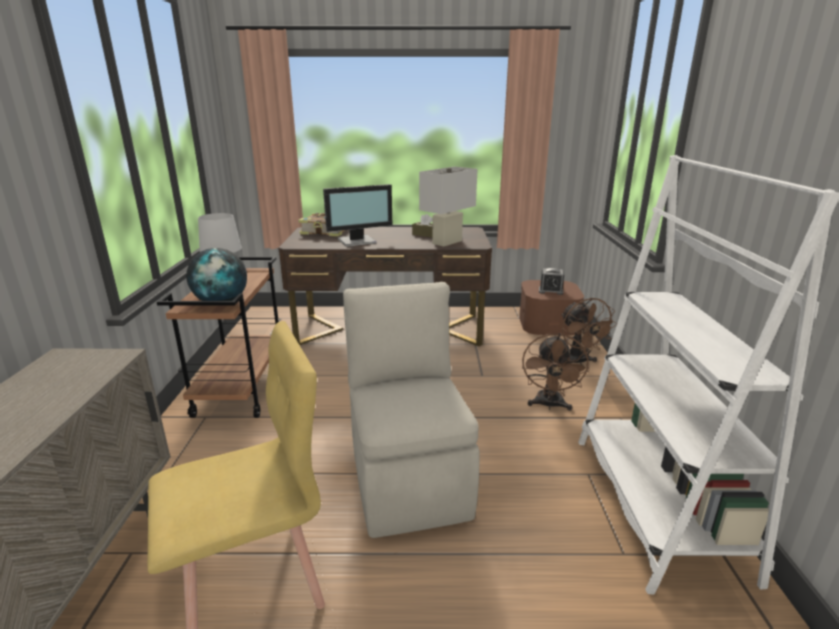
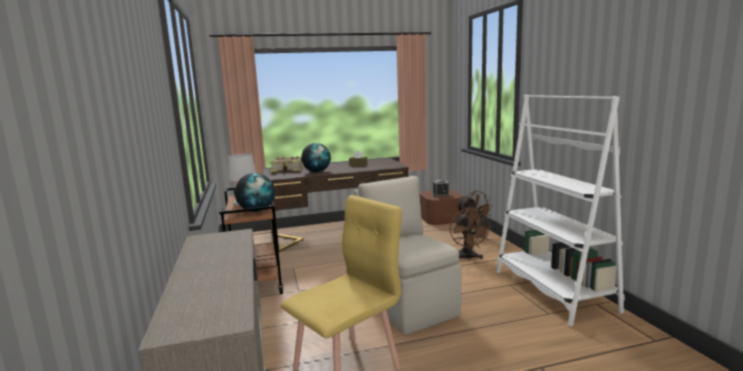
camera: 15 degrees left, 10 degrees down
(358, 241) = (317, 172): monitor -> globe
(447, 242) = (377, 167): white table lamp -> none

